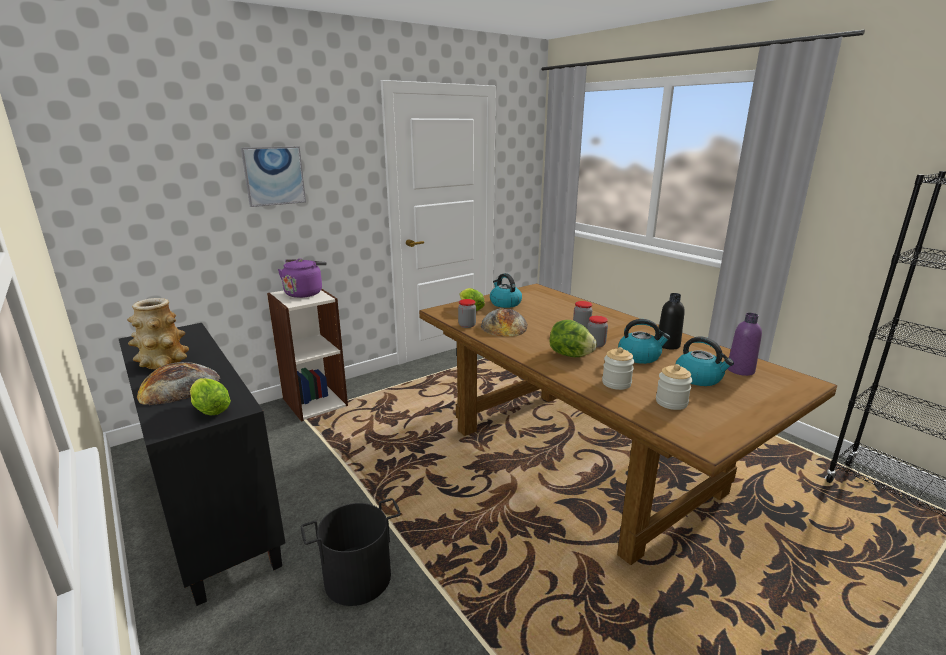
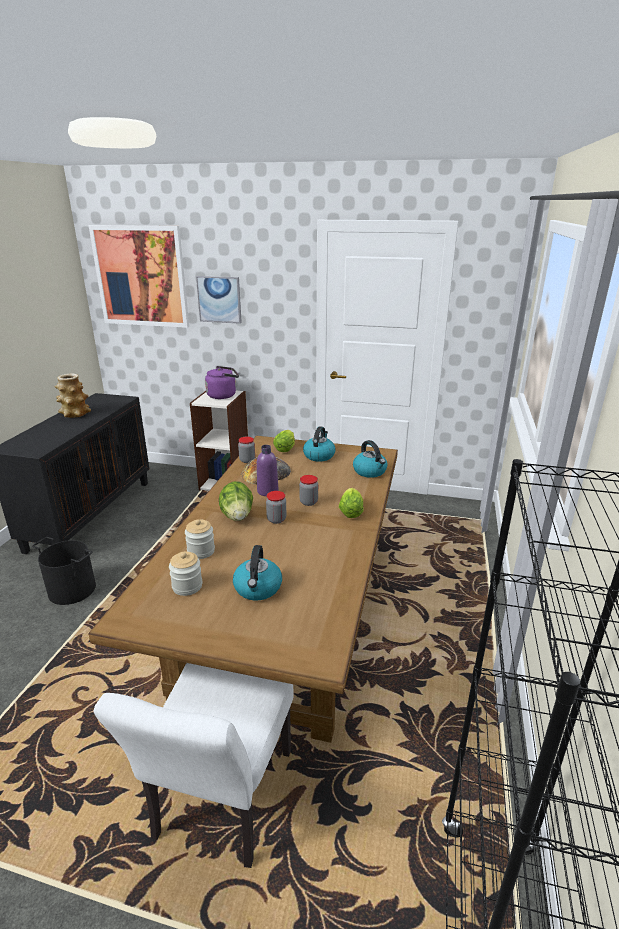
camera: 50 degrees right, 5 degrees up
(147, 154) = (141, 276): none -> picture
(179, 387) = (50, 430): bread -> none
(209, 409) = (30, 447): lettuce -> lettuce (351, 511)
(639, 356) = (274, 546): kettle -> kettle (370, 471)
(668, 345) = (323, 553): black bottle -> none
(740, 370) = (306, 608): purple bottle -> purple bottle (267, 491)
(764, 575) = (219, 804): none -> white chair

